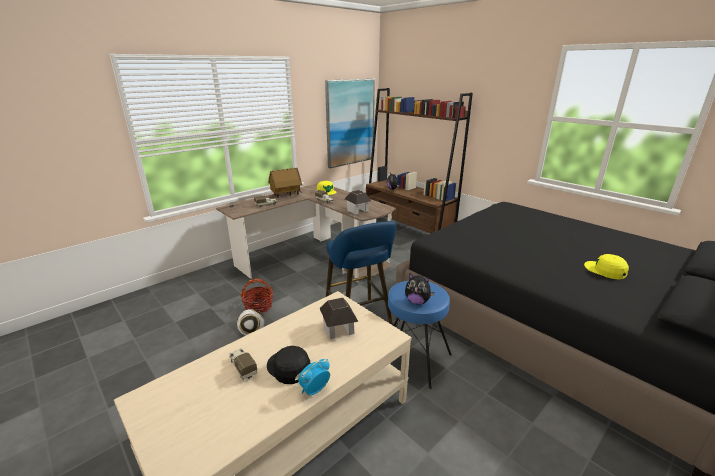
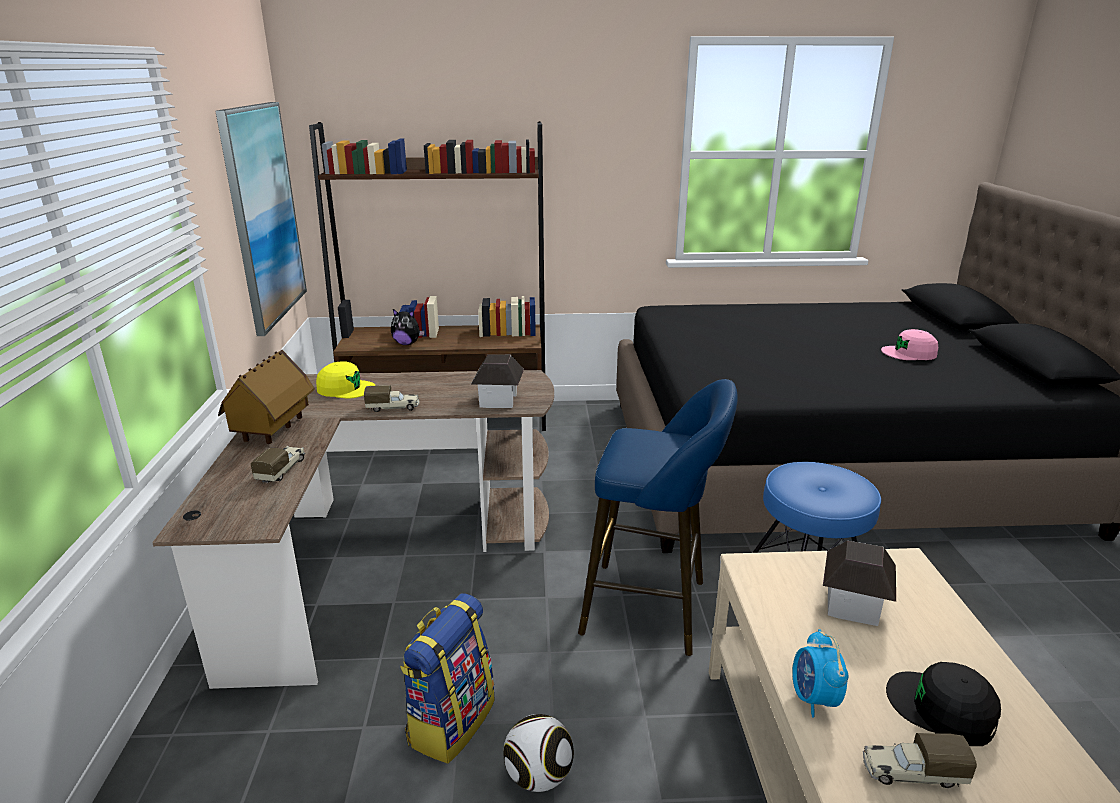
camera: 50 degrees left, 0 degrees up
(258, 306) = (450, 721): basket -> backpack
(288, 367) = (941, 709): black cap -> black cap turned 45 degrees clockwise
(314, 390) = (1021, 703): alarm clock -> alarm clock (814, 699)
(417, 301) = (846, 496): plush toy -> none
(605, 270) = (909, 353): yellow cap -> pink cap

